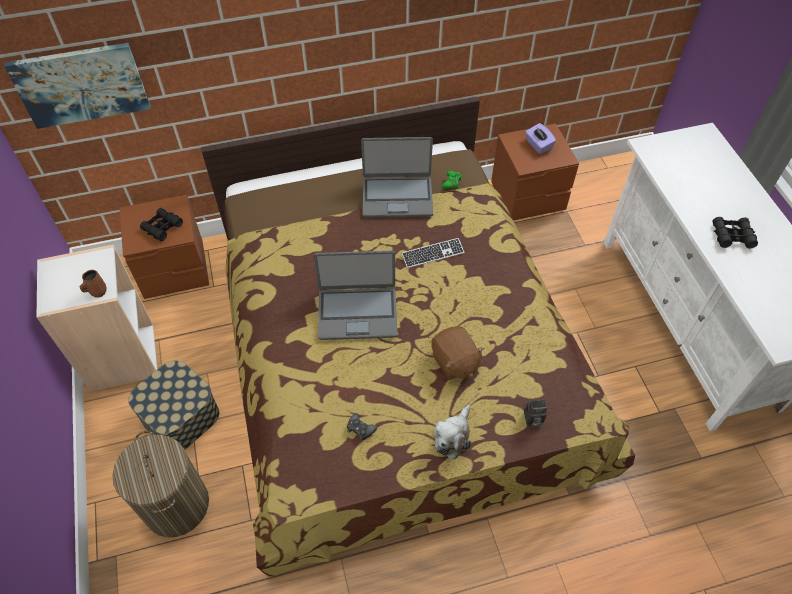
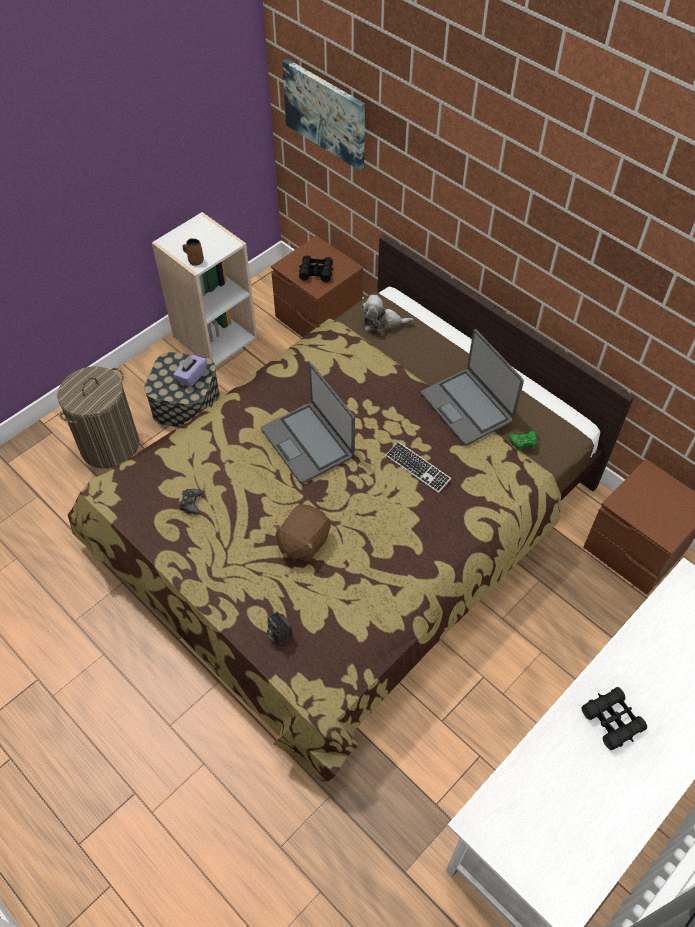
camera: 60 degrees right, 0 degrees up
(453, 436) = (223, 576): plush toy -> plush toy (383, 324)
(538, 145) = (662, 502): purple tissue box -> purple tissue box (191, 376)

